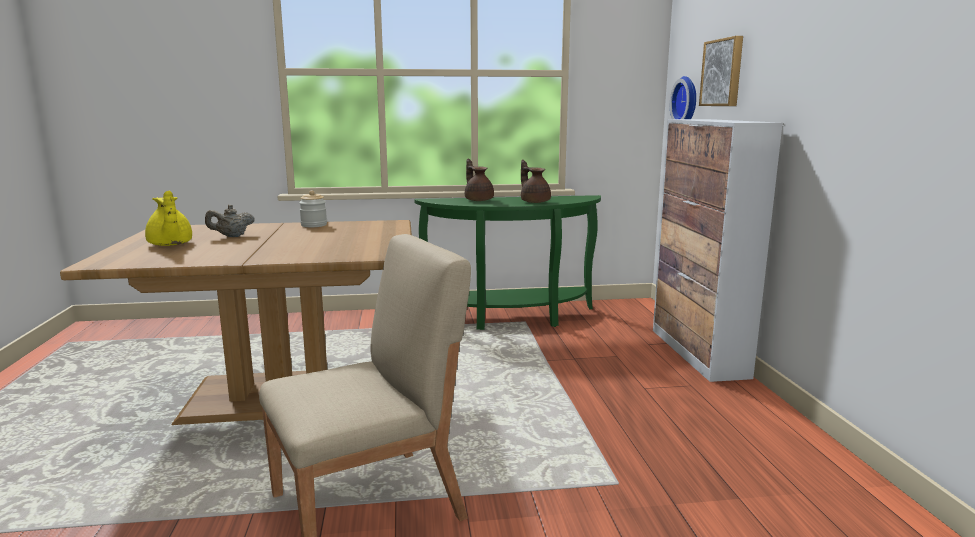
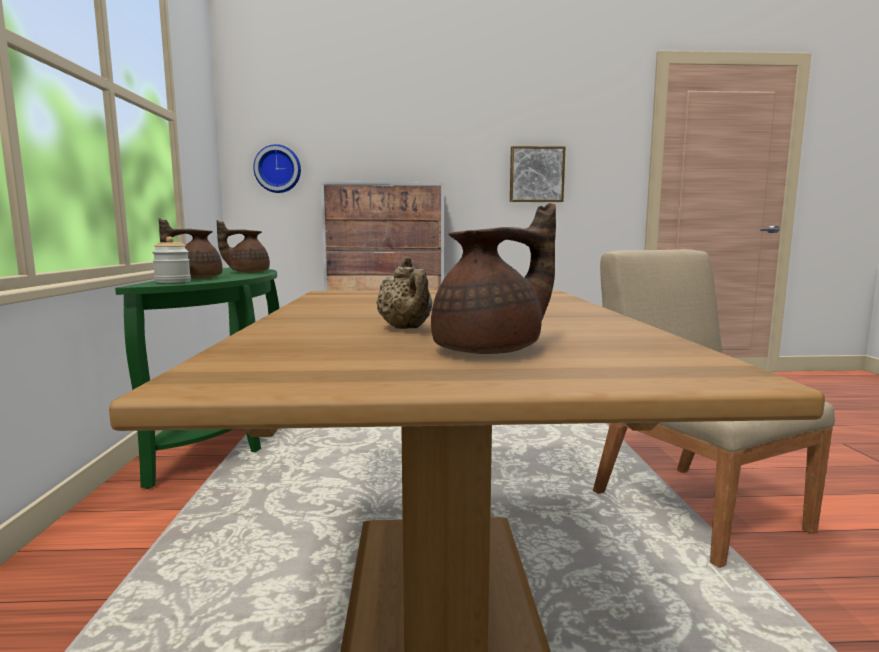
camera: 85 degrees left, 5 degrees down
(170, 245) = (492, 350): yellow teapot -> brown teapot
(314, 225) = (319, 308): jar -> jar (173, 281)
(723, 73) = (344, 145): picture -> picture (536, 174)

